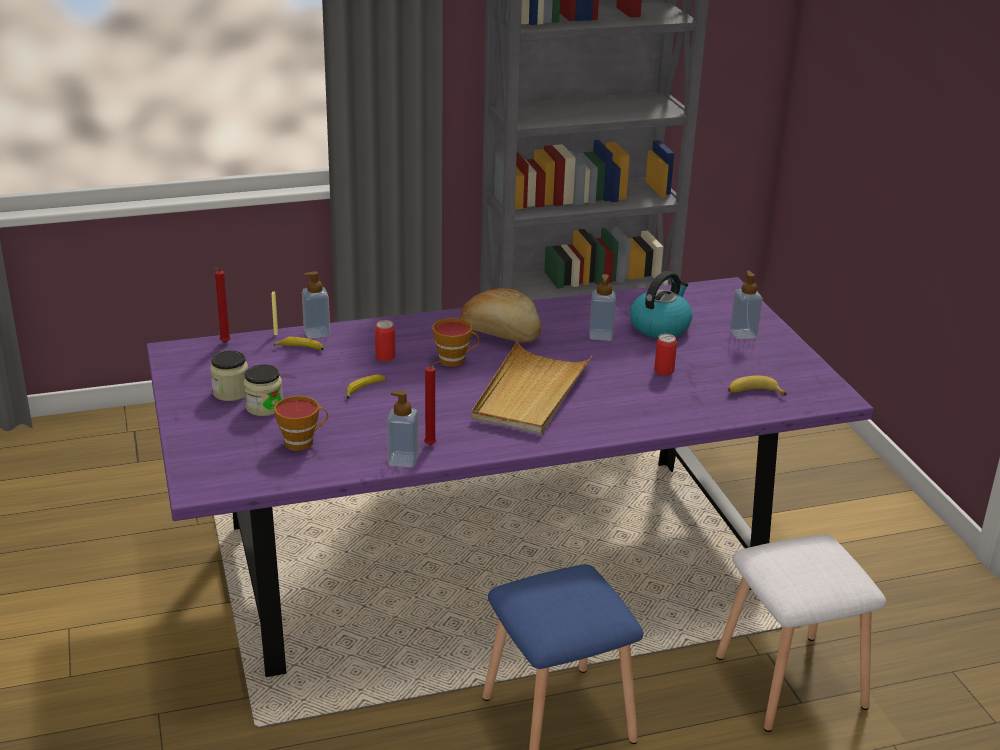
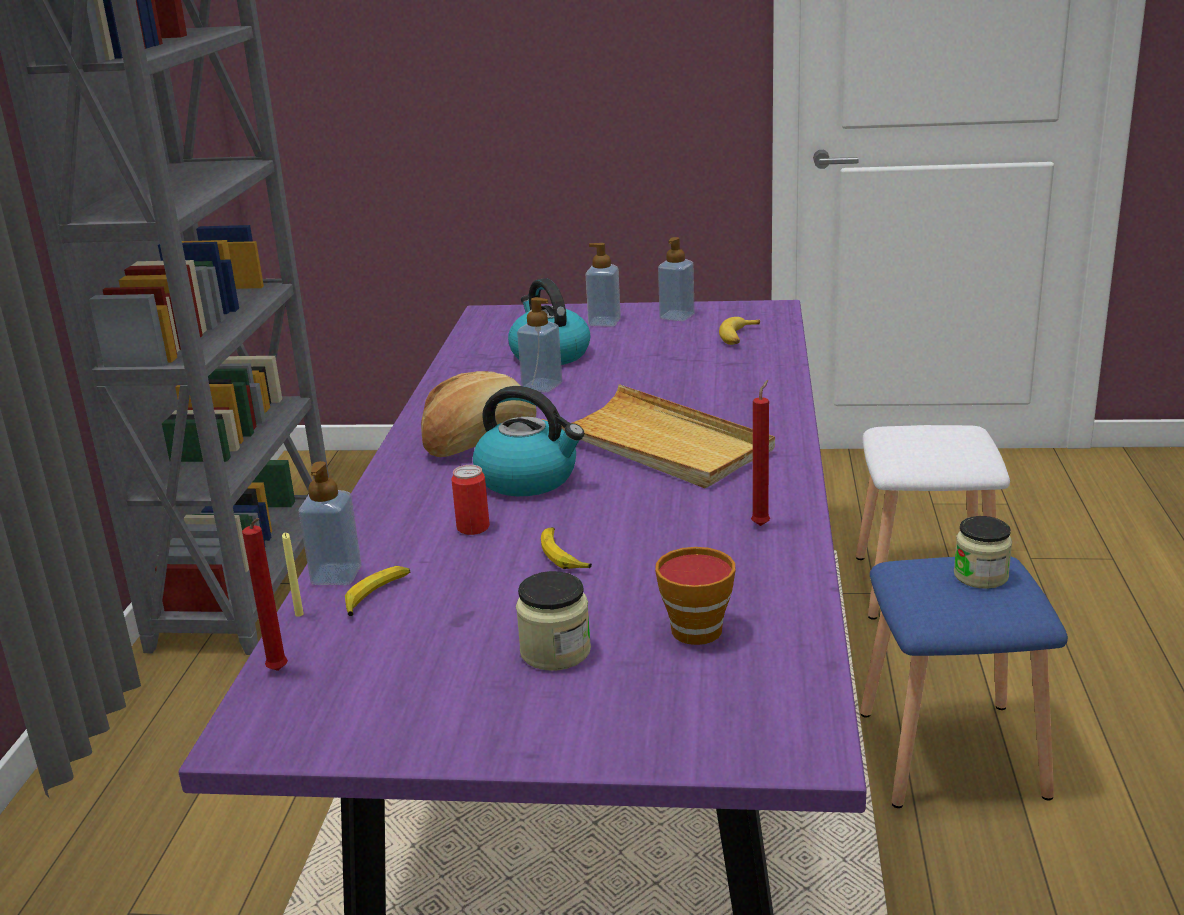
camera: 65 degrees left, 5 degrees down
(231, 392) = (476, 681): jar -> jar (980, 576)
(403, 460) = (792, 550): soap dispenser -> soap dispenser (677, 316)
(455, 360) = (529, 479): cup -> kettle
(664, 371) = (658, 368): can -> none

